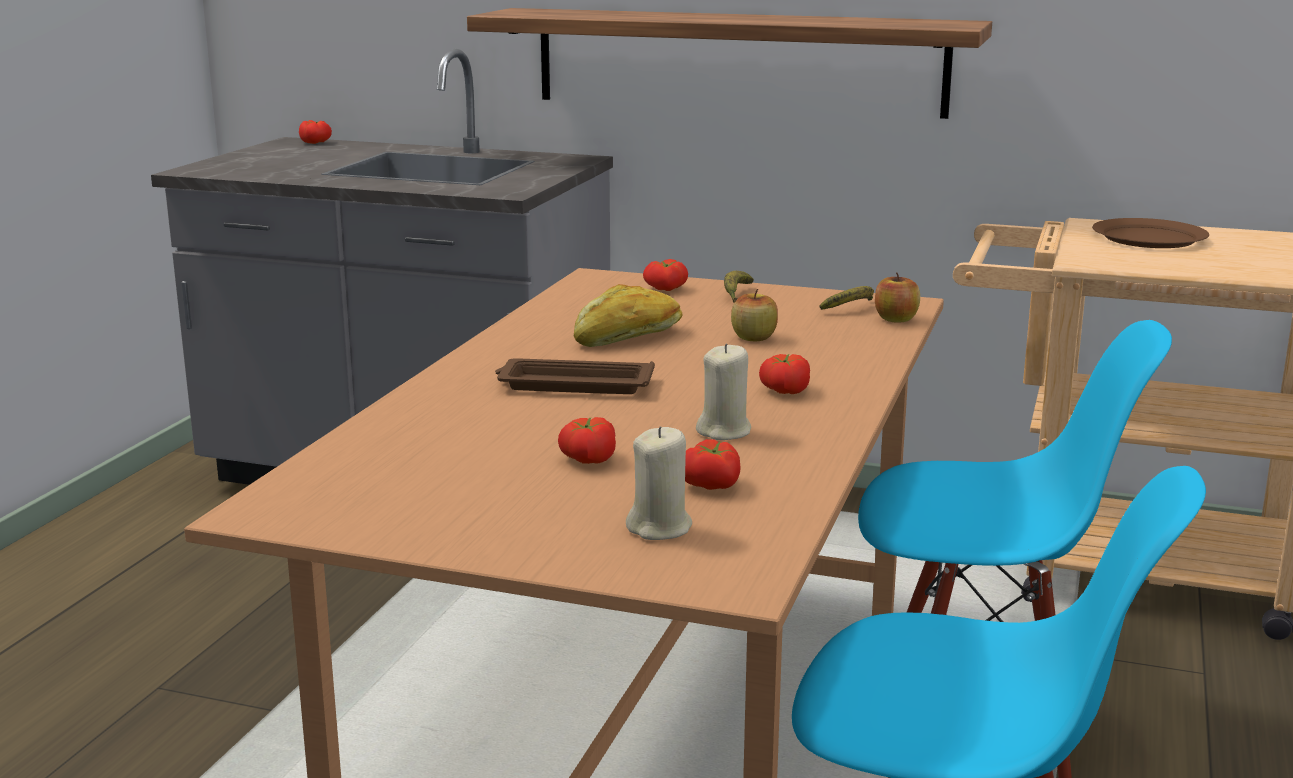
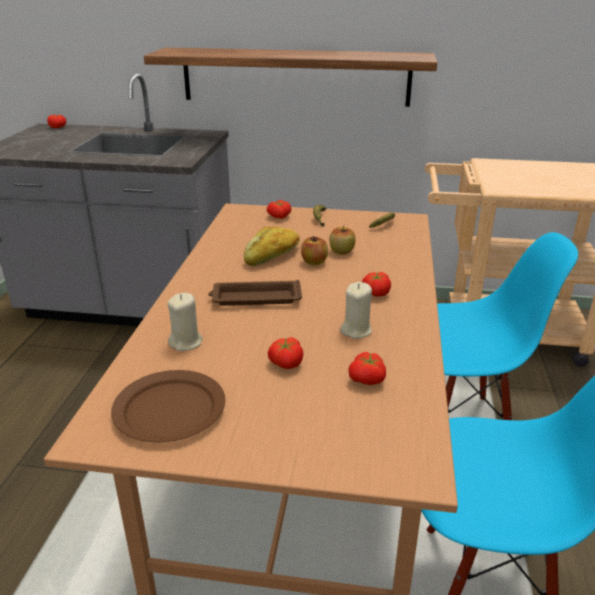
camera: 10 degrees left, 10 degrees up
(660, 528) = (352, 423): beige candle -> beige candle (186, 342)
(896, 319) = (411, 231): apple -> apple (314, 262)
(1149, 238) = (519, 170): brown plate -> brown plate (170, 409)

